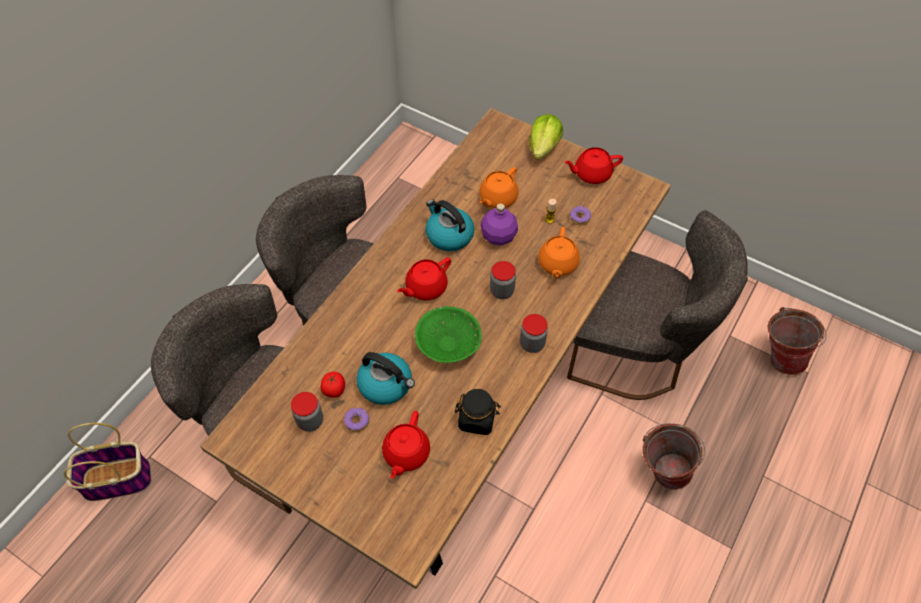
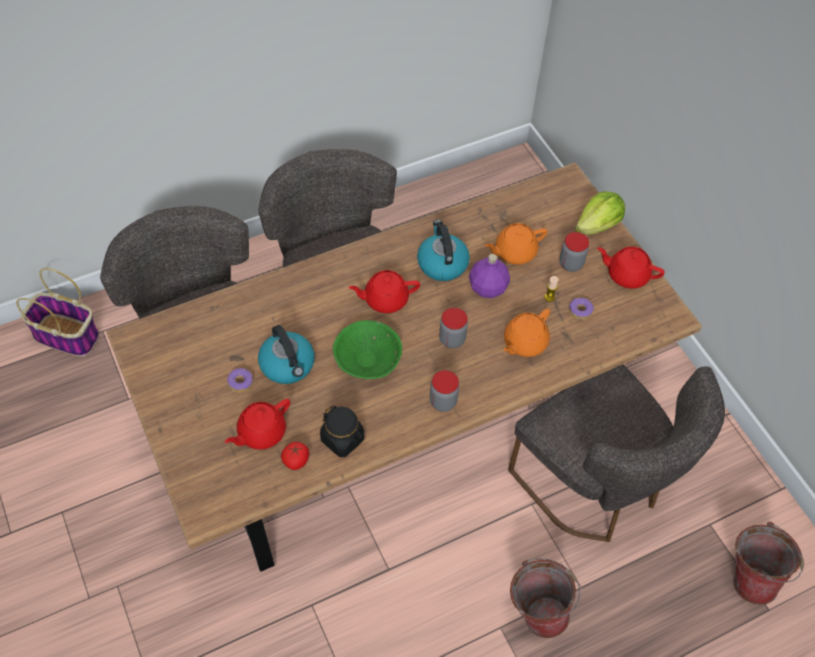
camera: 30 degrees right, 0 degrees up
(310, 421) = (204, 360): jar -> jar (571, 264)
(334, 389) = (242, 344): tomato -> tomato (296, 460)

